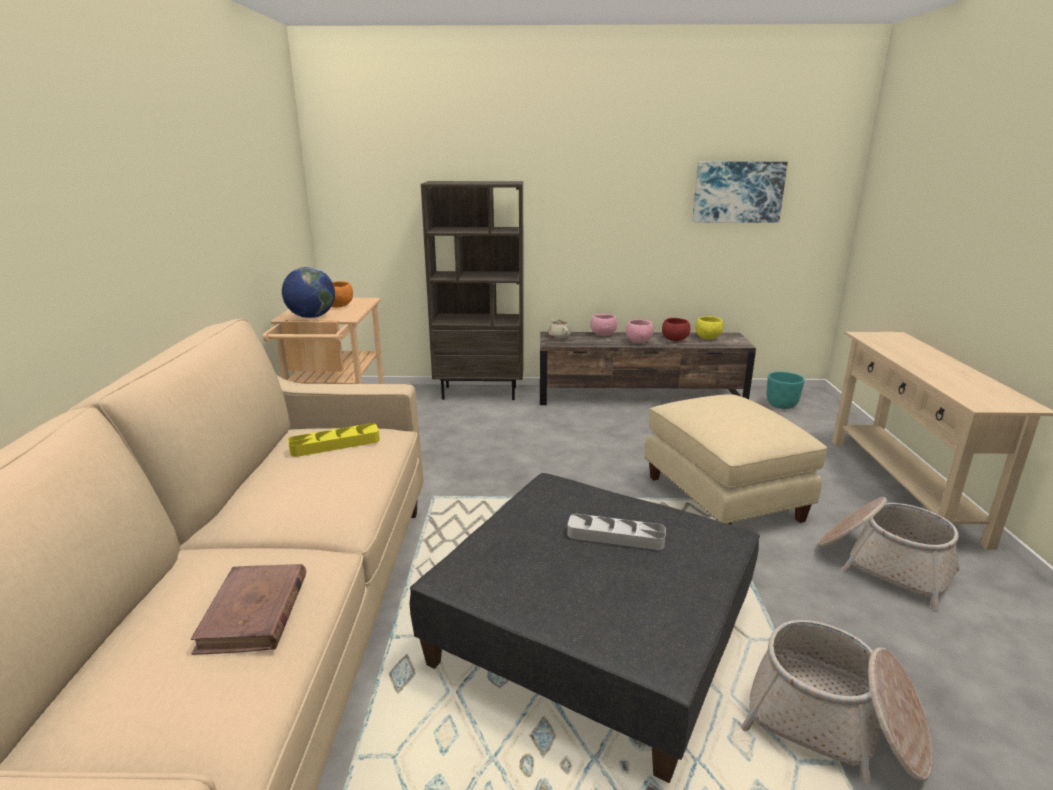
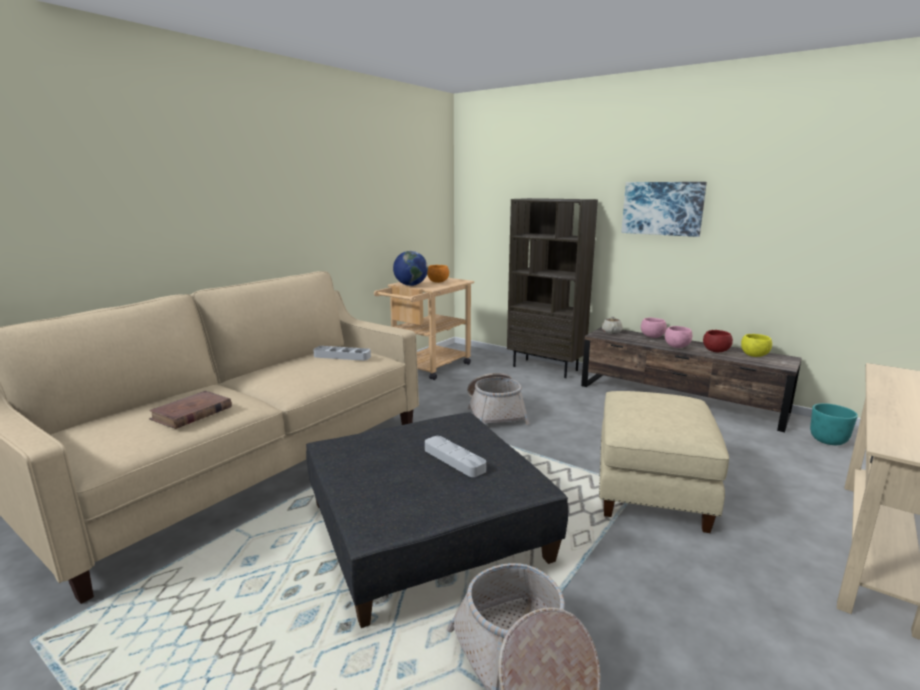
camera: 35 degrees right, 5 degrees down
(335, 444) = (342, 356): yellow tray -> grey tray
(737, 192) = (806, 213): picture -> picture (662, 208)
(883, 564) = (748, 594): basket -> basket (495, 412)

